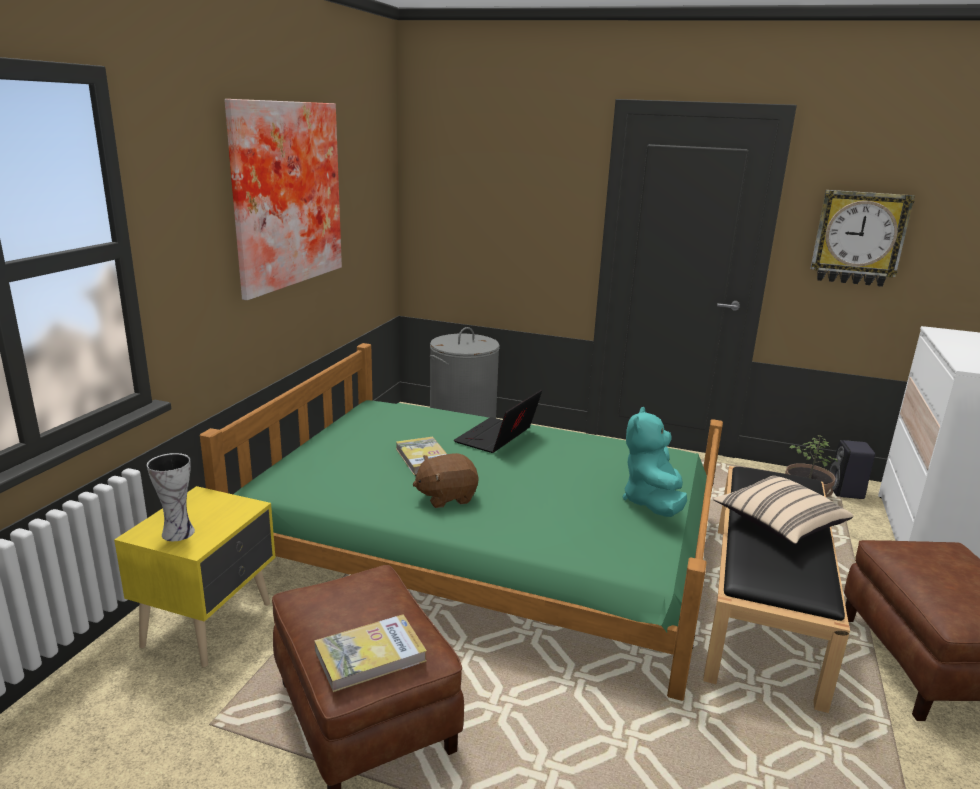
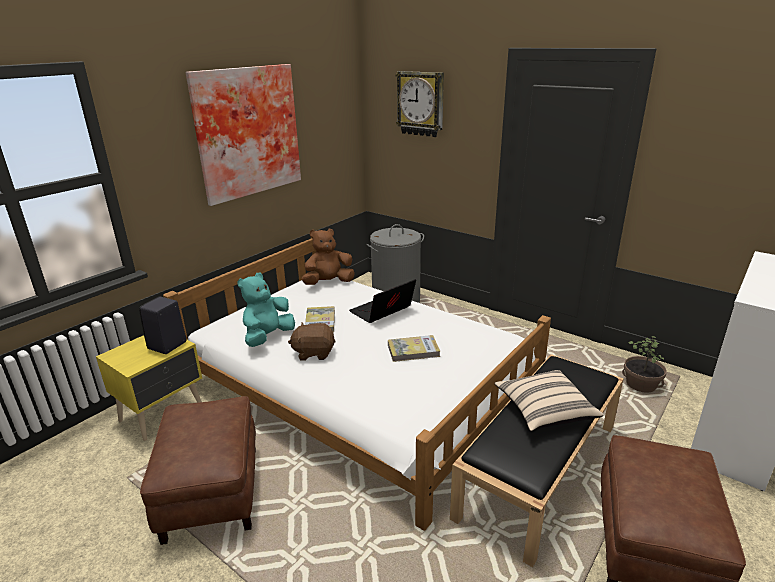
camera: 20 degrees right, 5 degrees up
(178, 532) = (131, 356): vase -> none
(370, 656) = (186, 458): book -> book (413, 350)
(394, 410) = (328, 282): none -> brown plush toy
(485, 545) = (360, 387): green bed -> white bed
(652, 503) = (458, 378): turquoise plush toy -> turquoise plush toy (268, 337)
(846, 492) = (683, 385): black speaker -> black speaker (166, 346)
(858, 238) = (709, 167): wall clock -> wall clock (420, 104)

